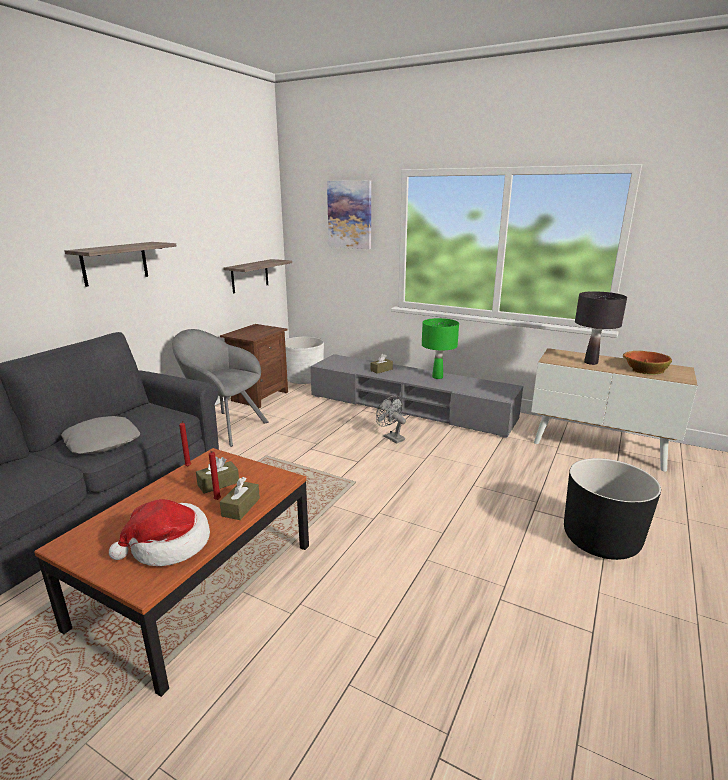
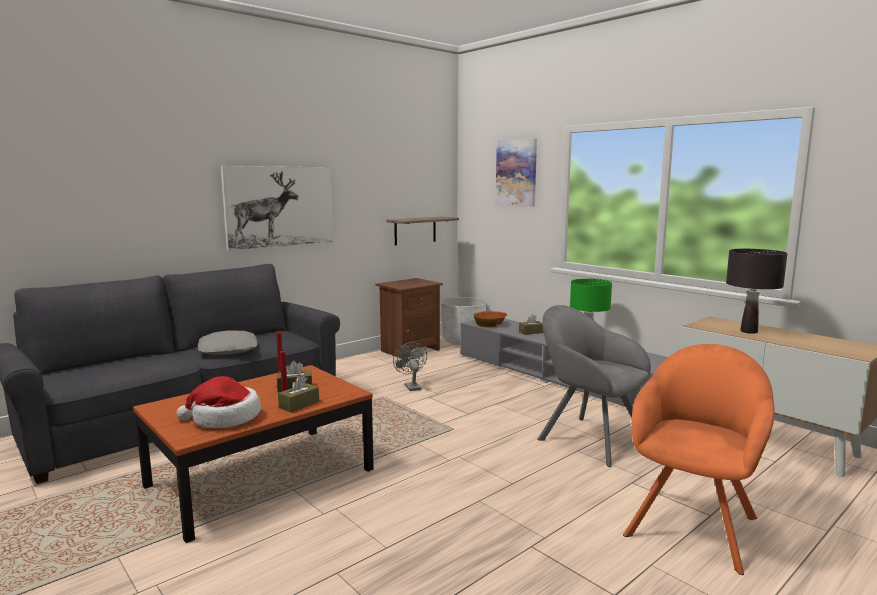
camera: 20 degrees right, 10 degrees down
(115, 263) = (280, 206): shelf -> picture
(223, 427) = (359, 370): grey armchair -> grey armchair (588, 438)
(391, 437) = (518, 399): grey fan -> grey fan (411, 386)
(601, 540) = (693, 522): black planter -> orange armchair
(644, 368) = (814, 342): bowl -> bowl (490, 324)

